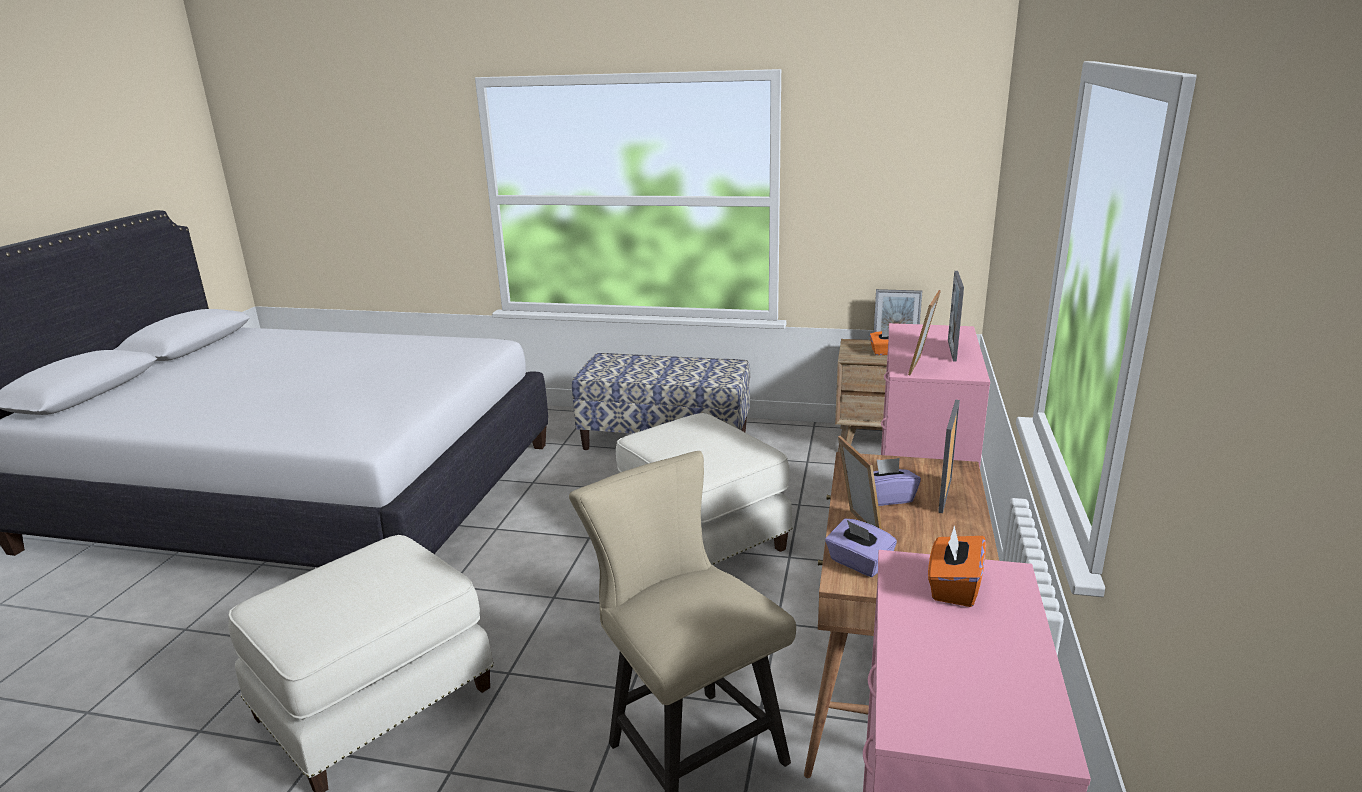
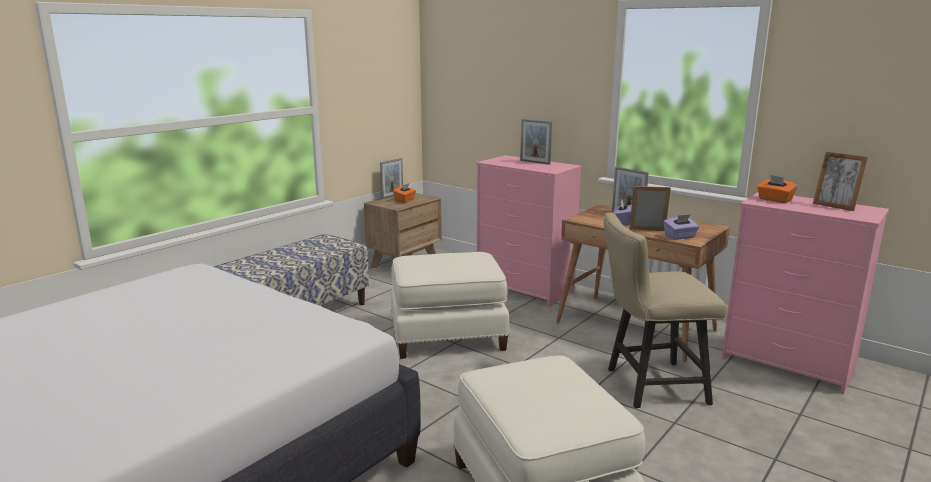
camera: 65 degrees left, 5 degrees down
(921, 367) = (550, 168): picture frame -> picture frame (835, 206)

